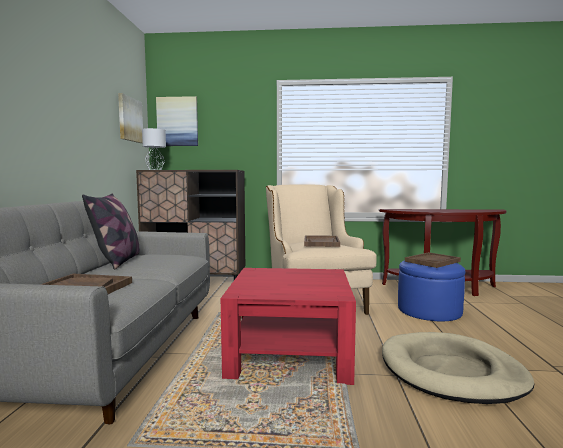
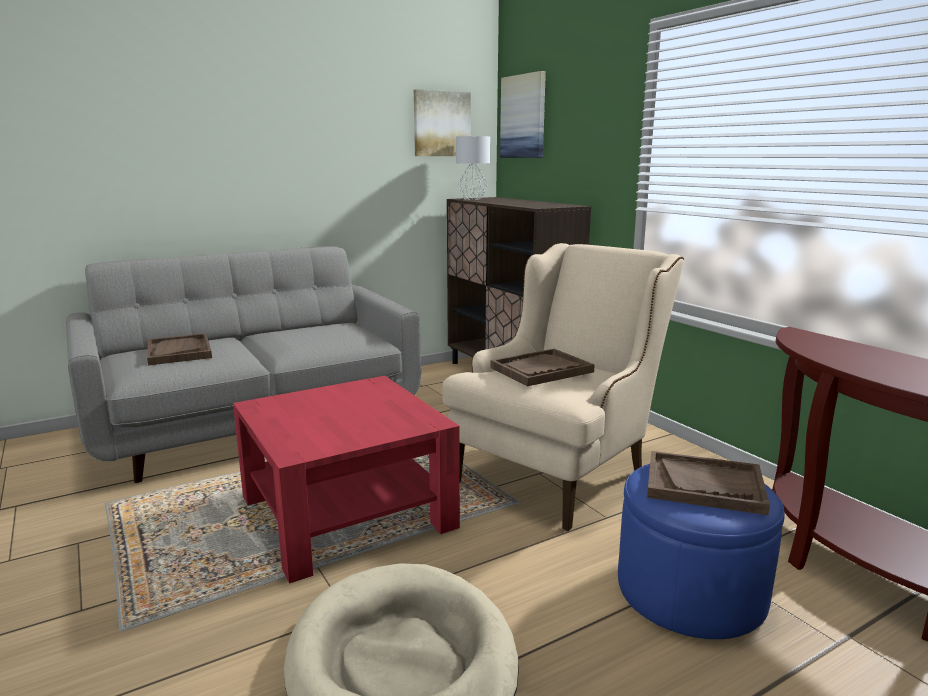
camera: 55 degrees right, 10 degrees up
(117, 261) = (301, 328): pillow -> none

